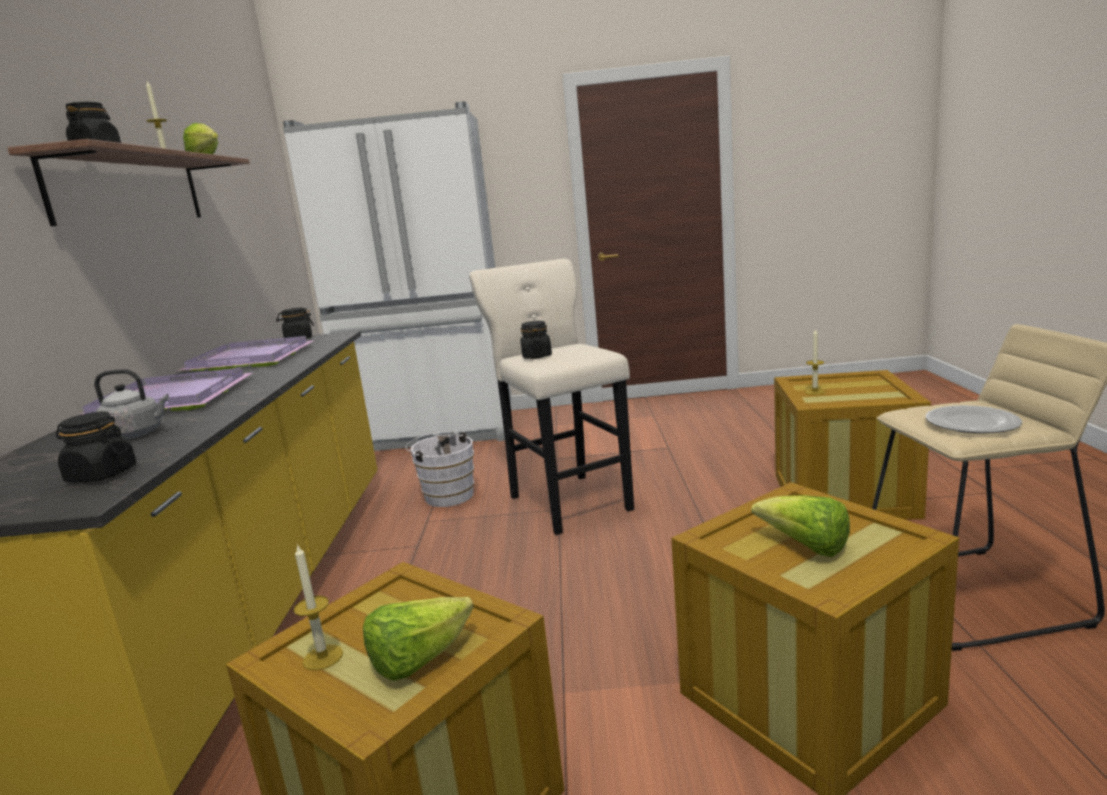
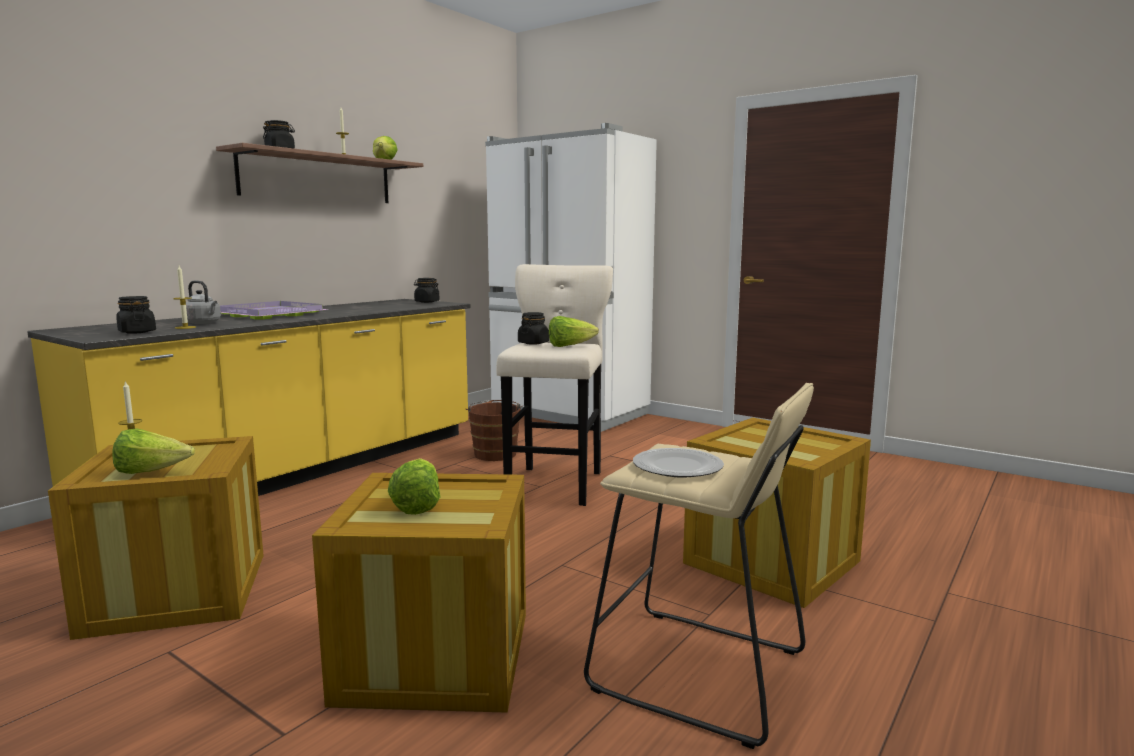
camera: 35 degrees right, 5 degrees down
(249, 359) = (368, 306): purple tray -> none
(447, 495) = (495, 453): white bucket -> brown bucket
(584, 350) = (569, 346): none -> lettuce
(815, 392) = (750, 436): candle -> candle (185, 327)

